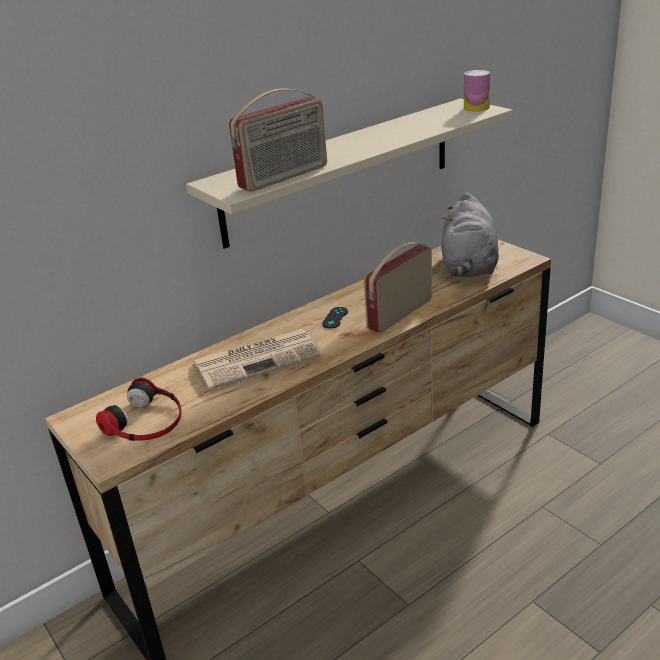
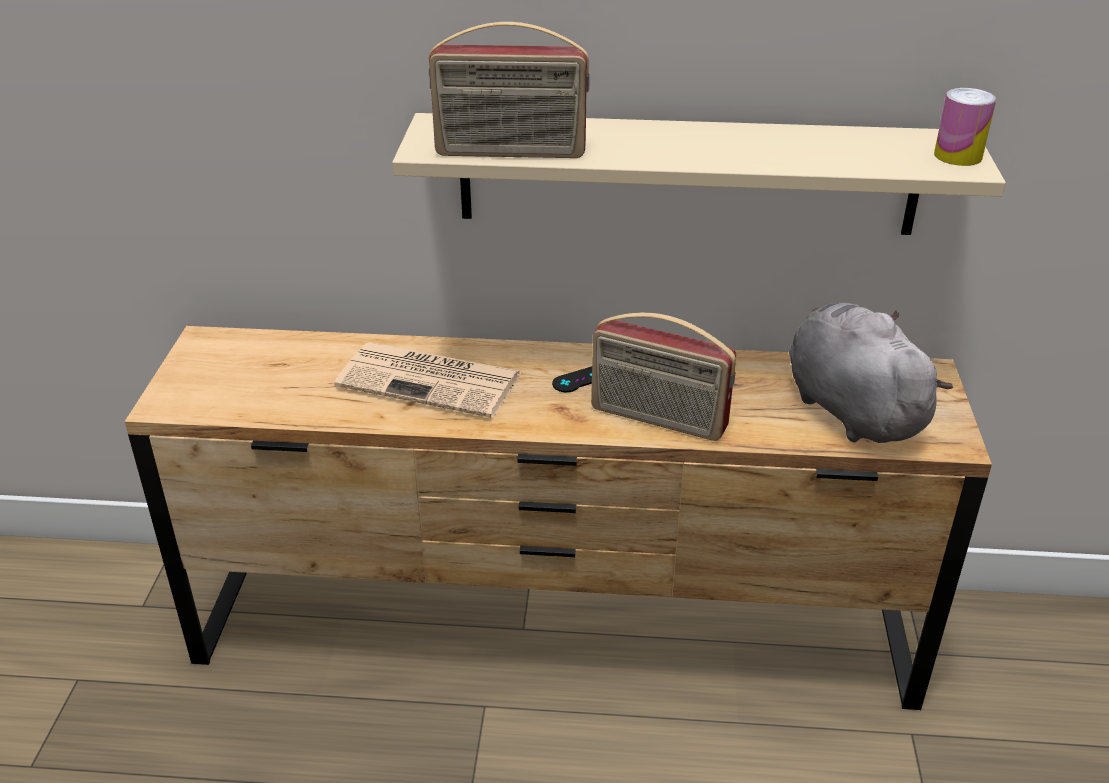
camera: 40 degrees right, 5 degrees up
(146, 420) = (245, 383): headphones -> none
(399, 314) = (657, 419): radio -> radio turned 150 degrees counterclockwise
(469, 267) = (850, 408): grey plush toy -> grey plush toy turned 105 degrees clockwise

